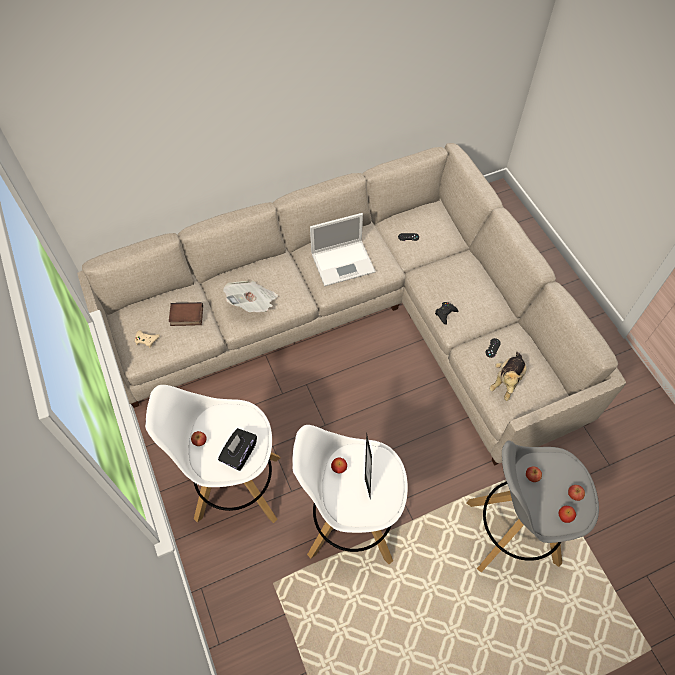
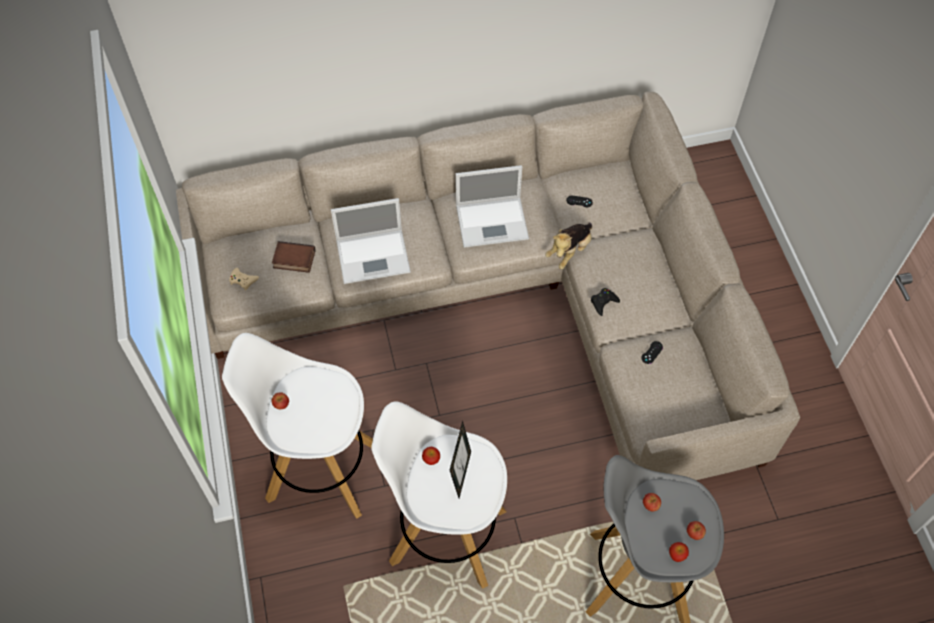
camera: 10 degrees right, 0 degrees up
(239, 454) = (322, 425): black tissue box -> none
(253, 303) = (374, 256): newspaper -> laptop
(507, 381) = (659, 394): plush toy -> plush toy (569, 251)

